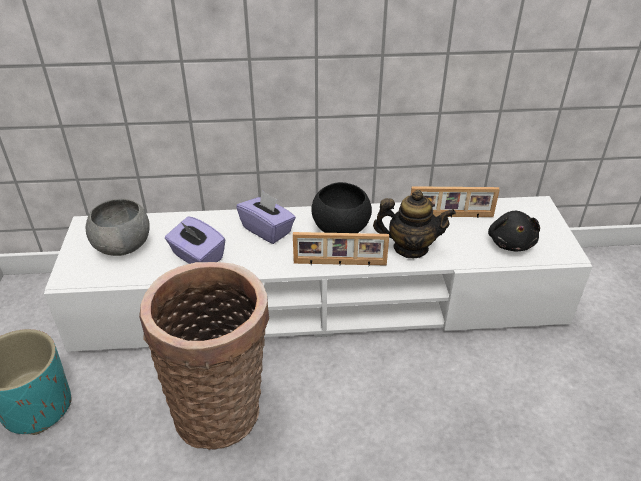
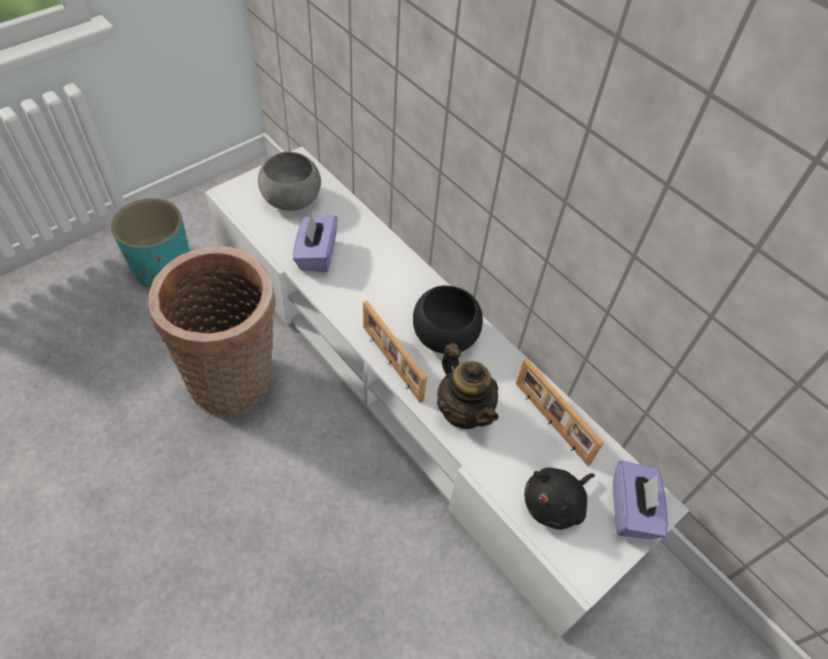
camera: 50 degrees right, 15 degrees up
(267, 230) = (393, 281): purple tissue box -> purple tissue box (632, 510)

